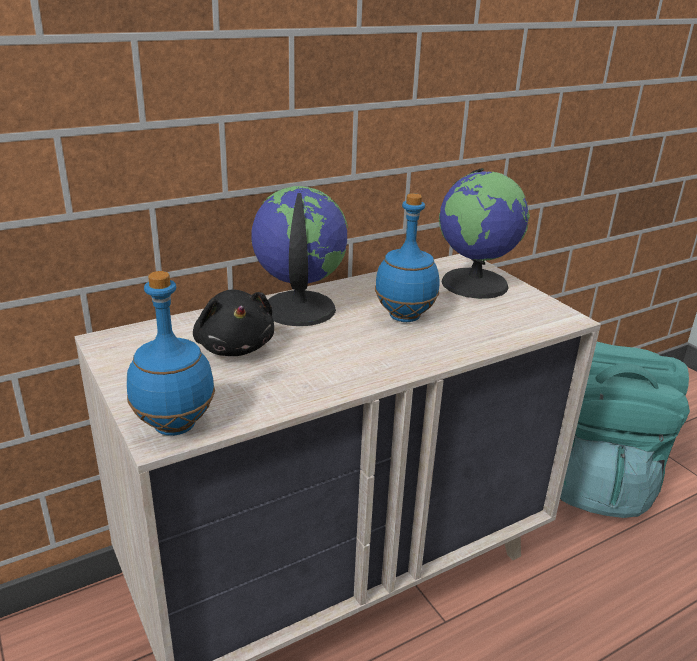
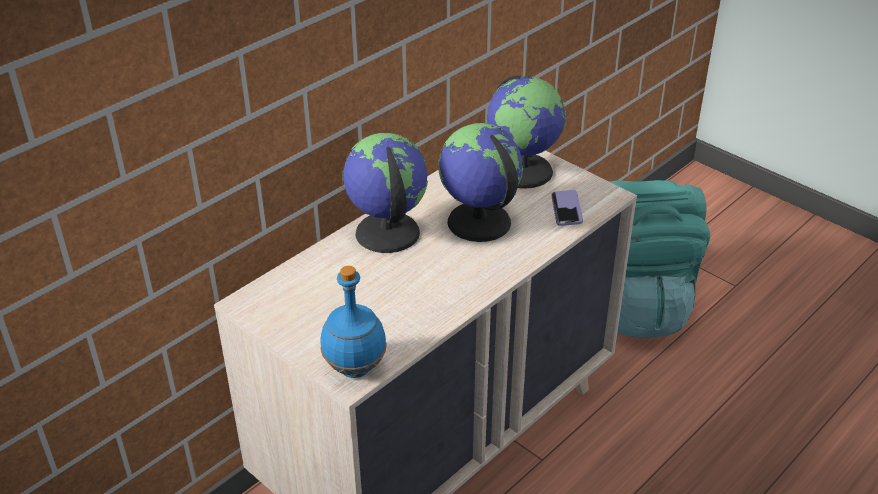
camera: 15 degrees left, 10 degrees up
(235, 347) = (356, 285): black plush toy -> none
(403, 317) = (478, 222): blue bottle -> globe
(511, 322) = (566, 209): none -> phone

